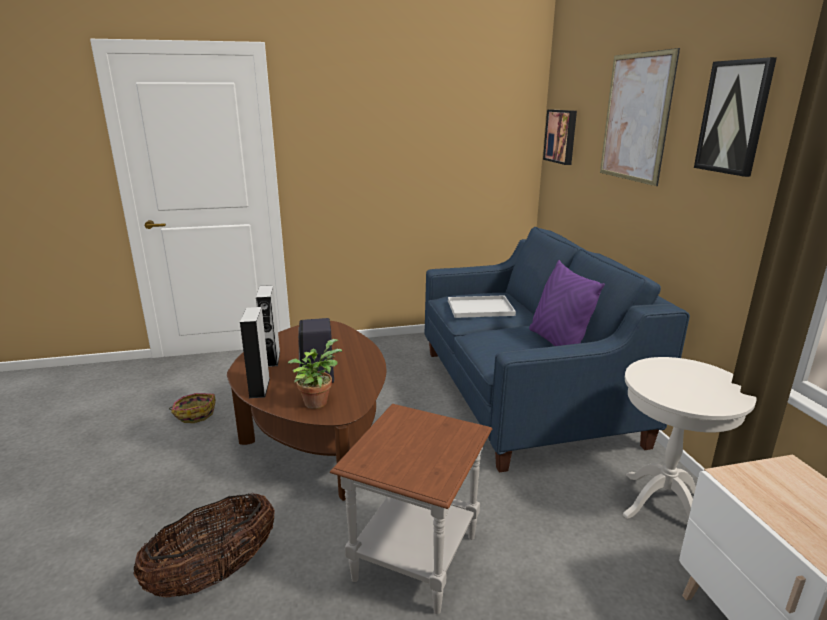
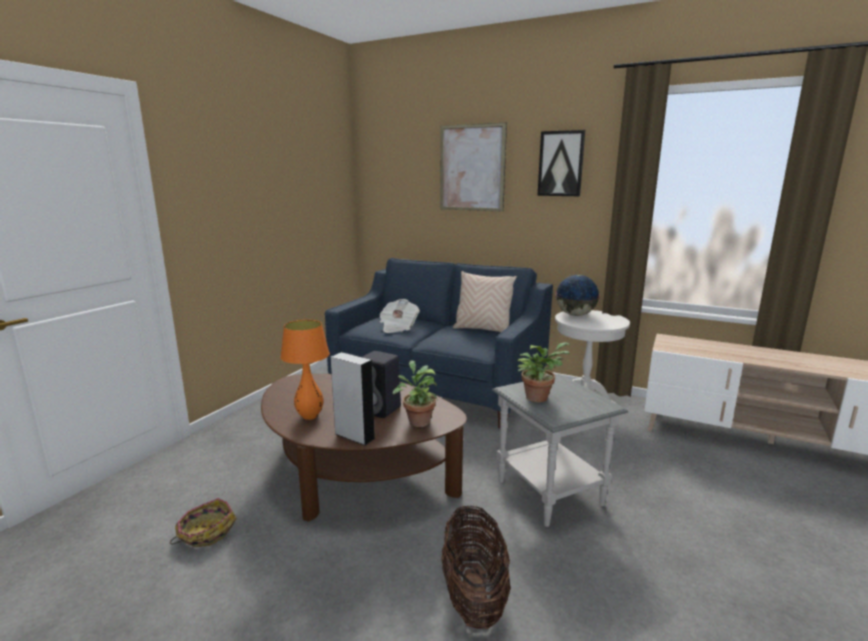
camera: 50 degrees left, 5 degrees down
(271, 358) = (309, 417): grey speaker -> orange table lamp
(401, 434) = (538, 397): none -> potted plant
(416, 556) = (548, 492): brown side table -> grey side table
(479, 308) = (398, 327): white tray -> newspaper
(558, 343) = (482, 329): purple pillow -> beige pillow
(561, 136) = (384, 186): picture -> none
(676, 368) = (575, 315): none -> globe

